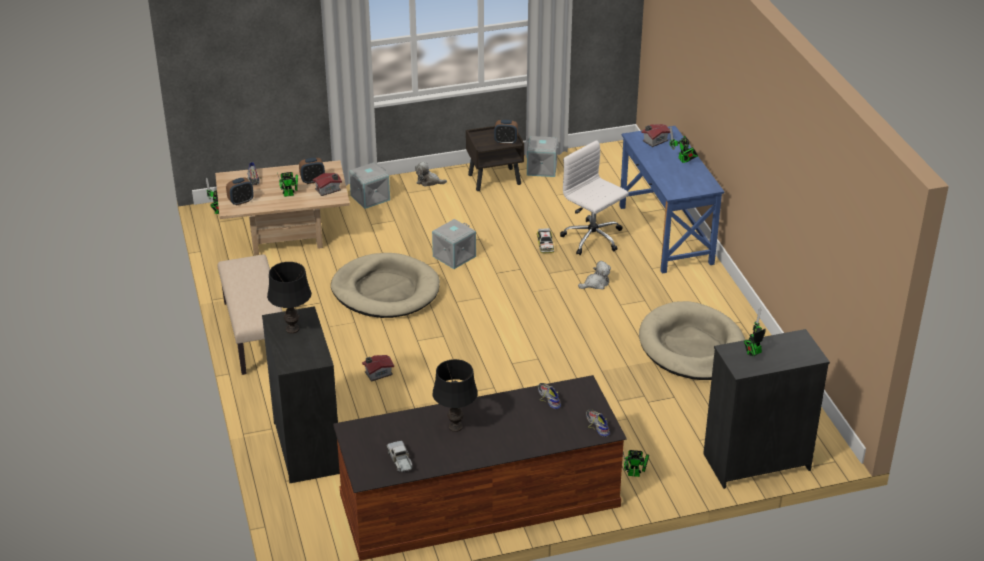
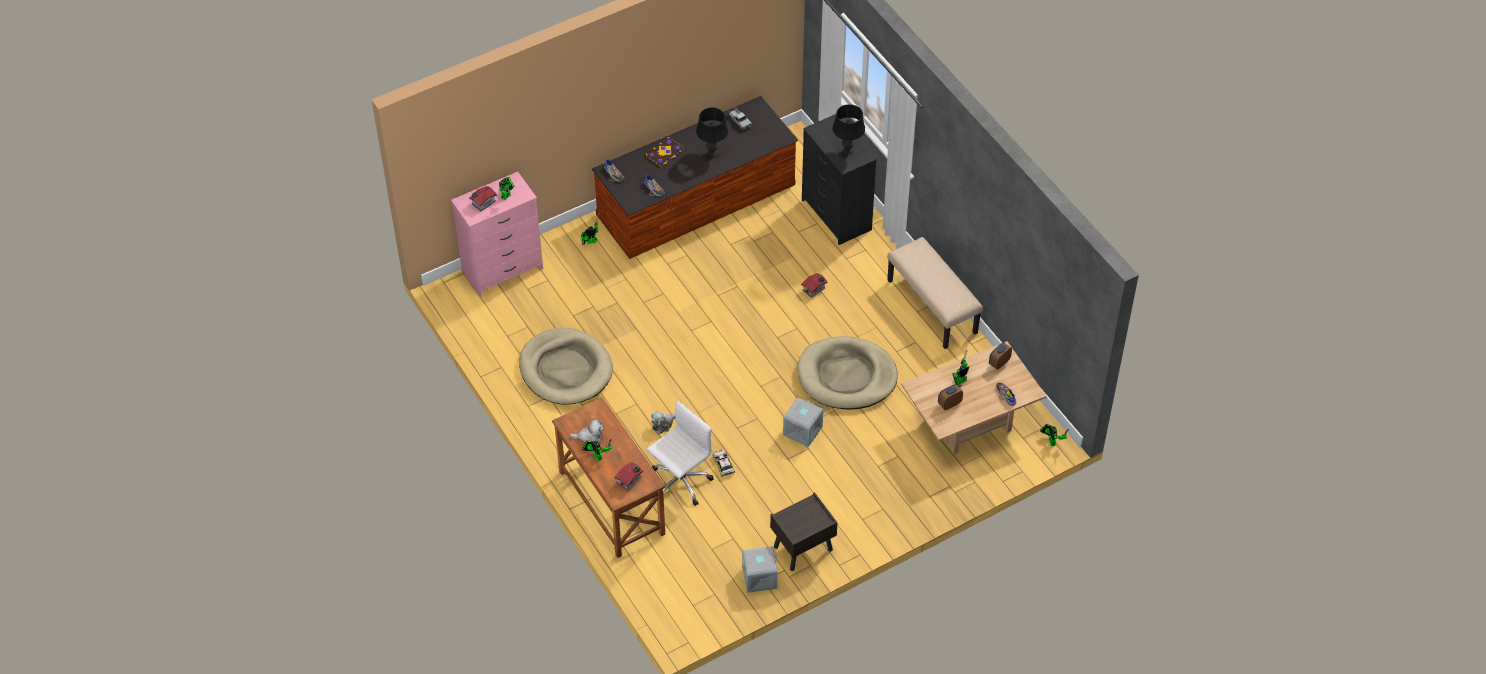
camera: 165 degrees right, 15 degrees up
(328, 190) = (928, 395): toy house -> toy house (483, 203)
(370, 197) = (916, 494): grey storage box -> none
(428, 181) = (868, 530): plush toy -> plush toy (589, 436)
(505, 142) = (790, 515): alarm clock -> none
(520, 438) = (664, 153): none -> book
(593, 239) = (680, 482): white office chair -> white office chair turned 75 degrees counterclockwise
(666, 235) = (611, 503): blue desk -> brown desk
(756, 461) = (502, 270): black dresser -> pink dresser

